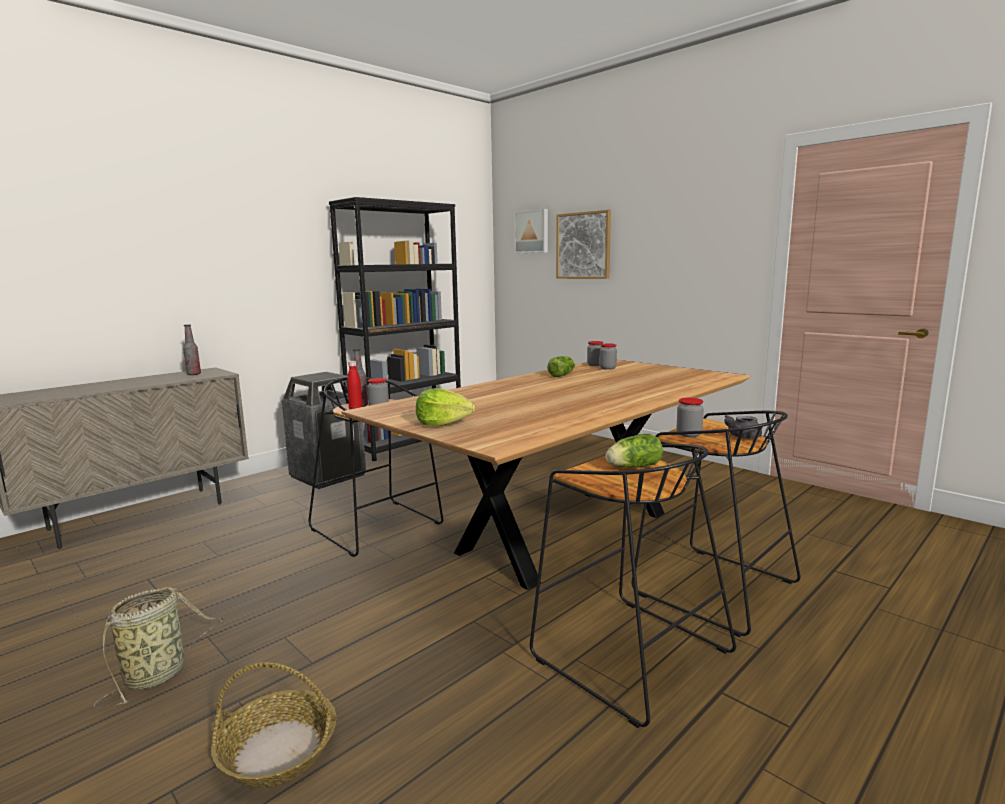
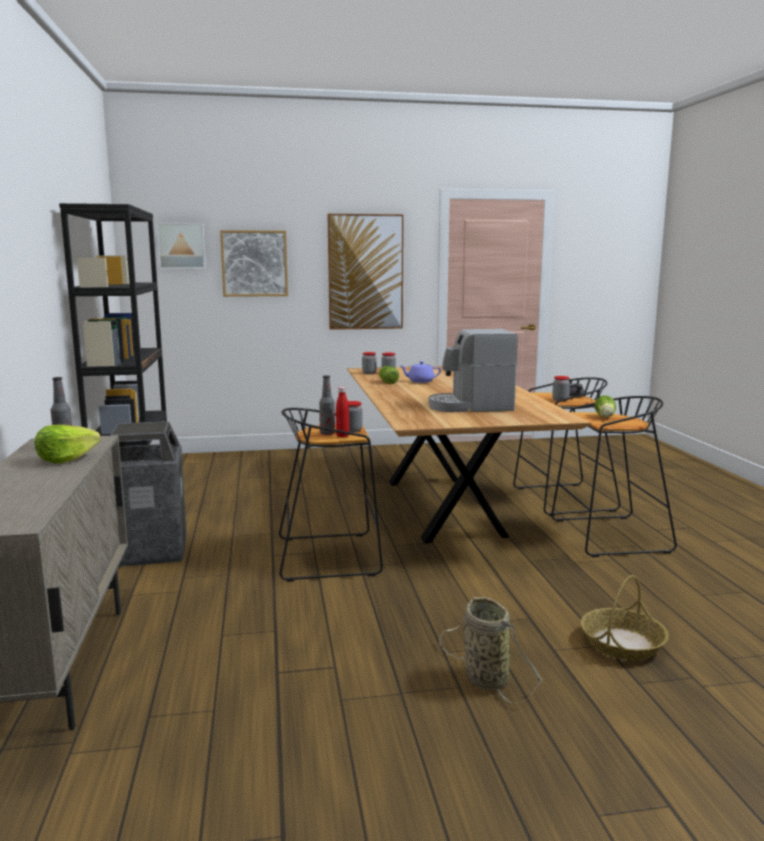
camera: 55 degrees left, 0 degrees up
(443, 423) = (490, 418): lettuce -> lettuce (66, 459)
(493, 410) = (470, 406): none -> coffee machine
(593, 379) = (420, 381): none -> purple teapot
(685, 251) = (365, 272): none -> picture

